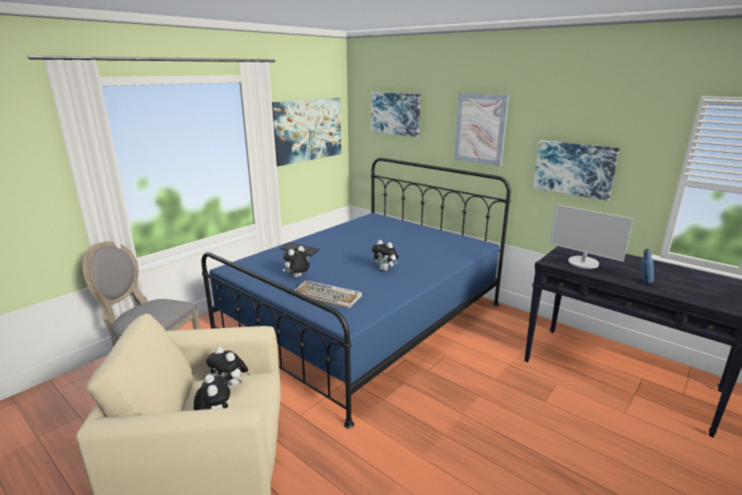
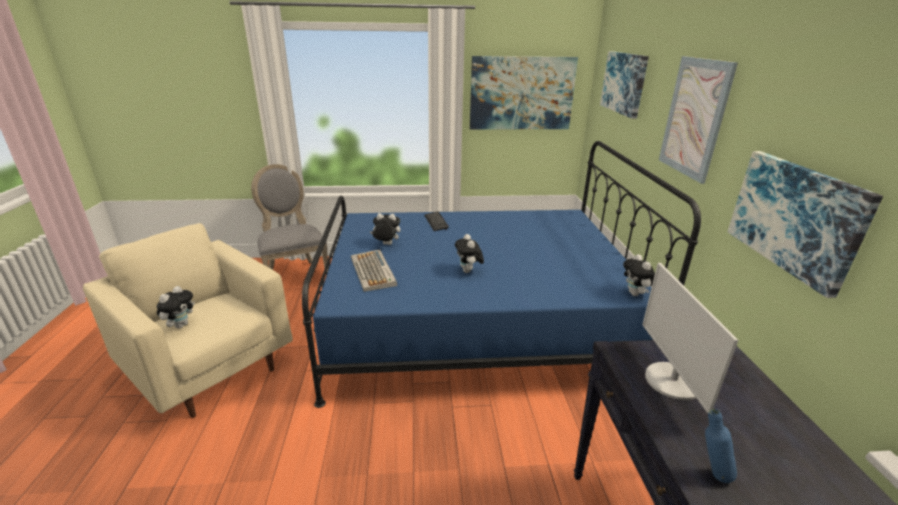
camera: 45 degrees right, 5 degrees up
(230, 386) = (226, 309): plush toy -> plush toy (636, 294)

